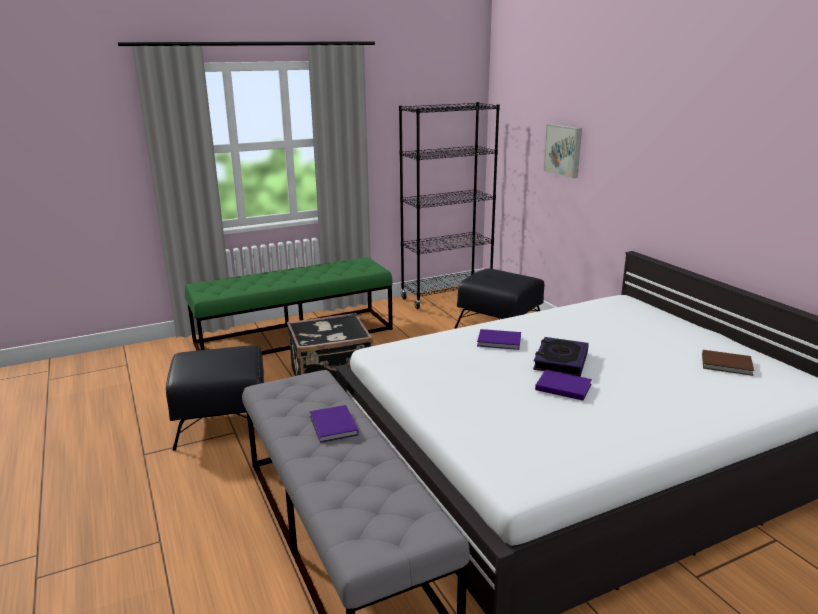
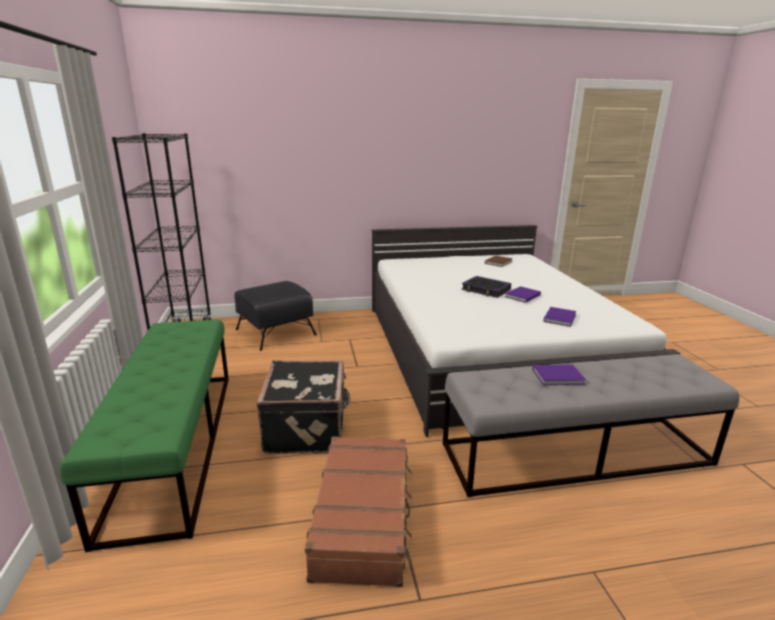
camera: 75 degrees left, 0 degrees up
(224, 420) = (364, 517): black ottoman -> brown suitcase
(500, 342) = (449, 299): purple book -> purple book (560, 318)
(564, 150) = (278, 168): picture -> none

